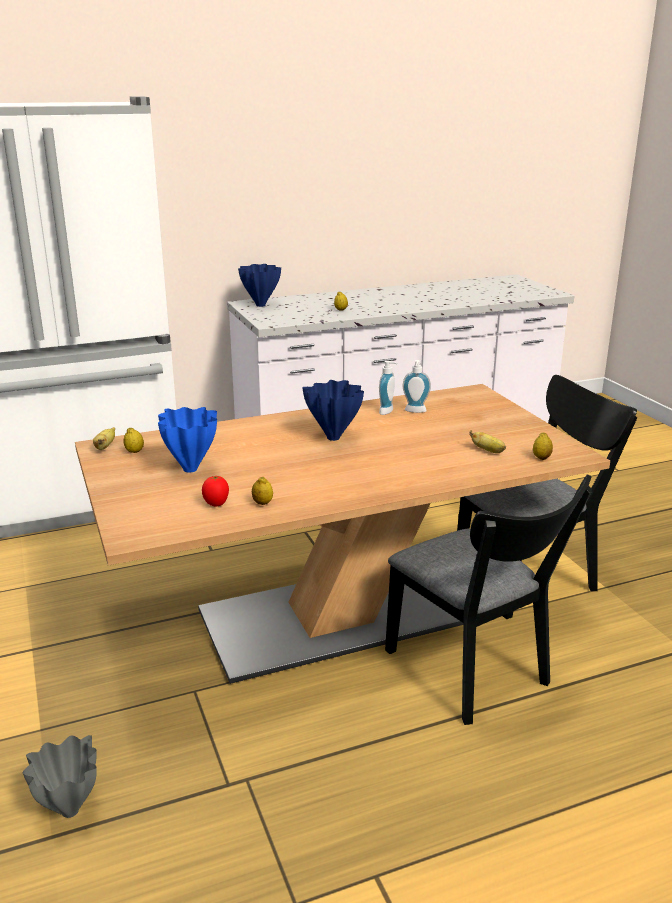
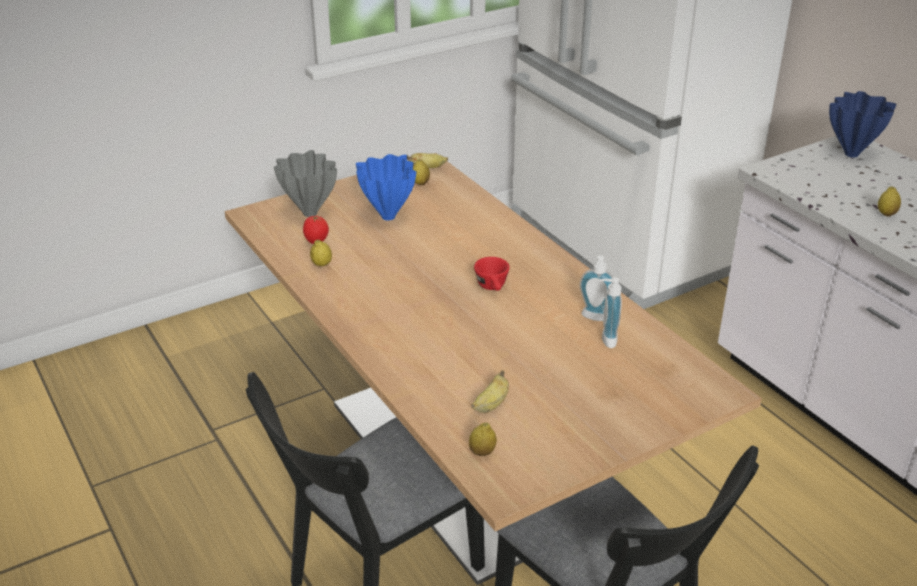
camera: 80 degrees right, 10 degrees up
(69, 812) = (187, 358): grey vase -> grey vase (309, 213)
(334, 438) = (493, 287): blue vase -> red cup

